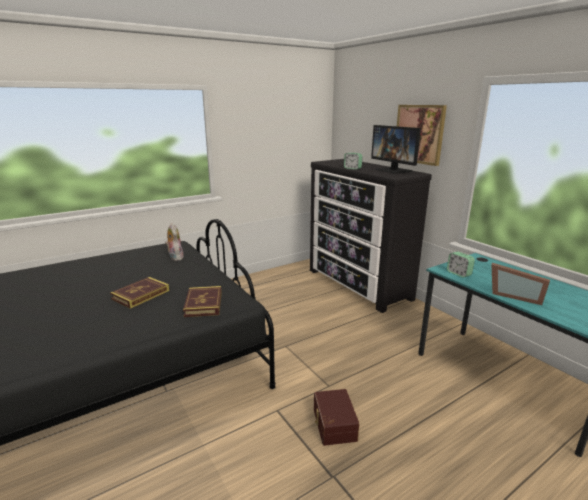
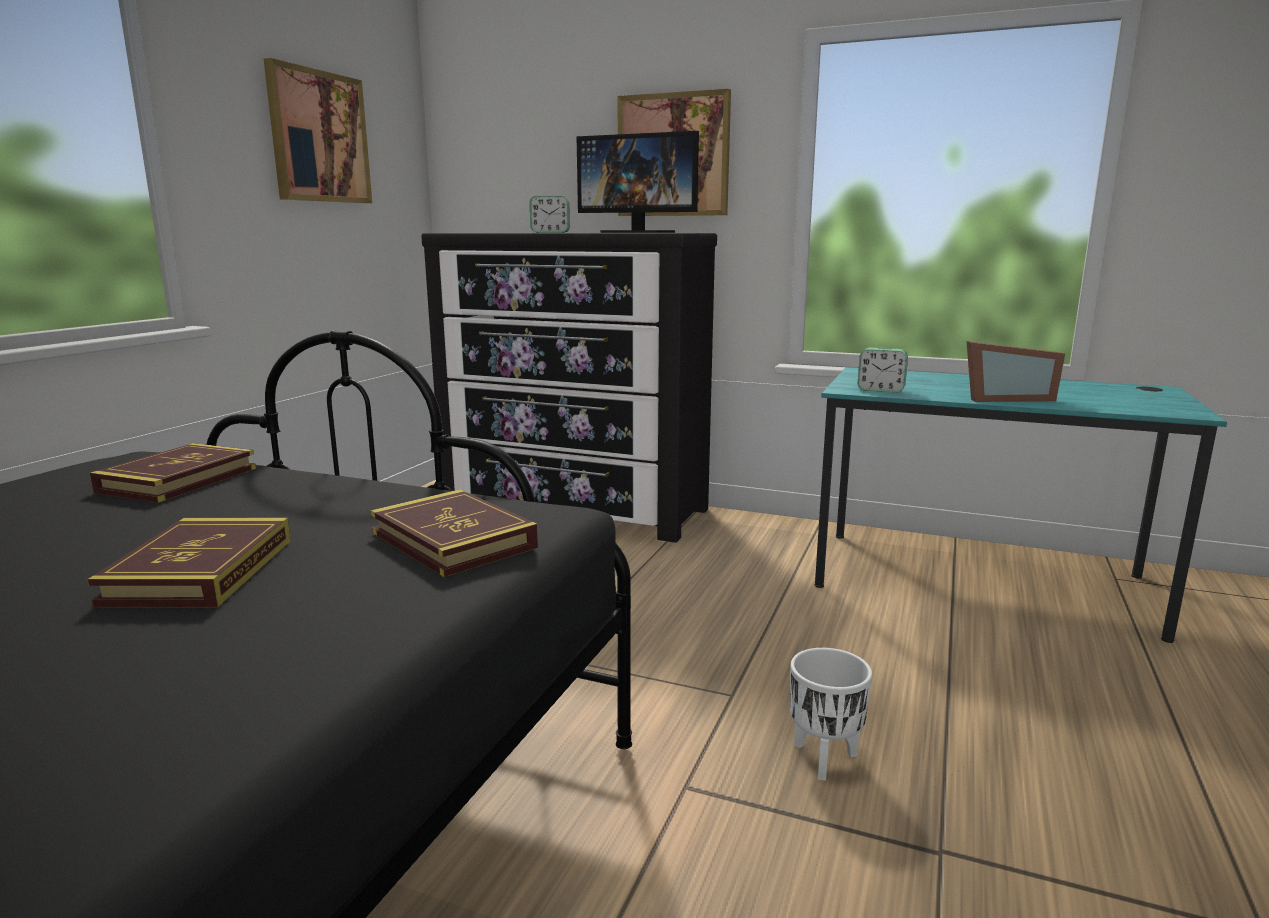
camera: 35 degrees left, 5 degrees down
(175, 257) = (178, 480): plush toy -> book
(277, 124) = (319, 137): none -> picture
(333, 424) = (825, 759): brown storage box -> white planter

